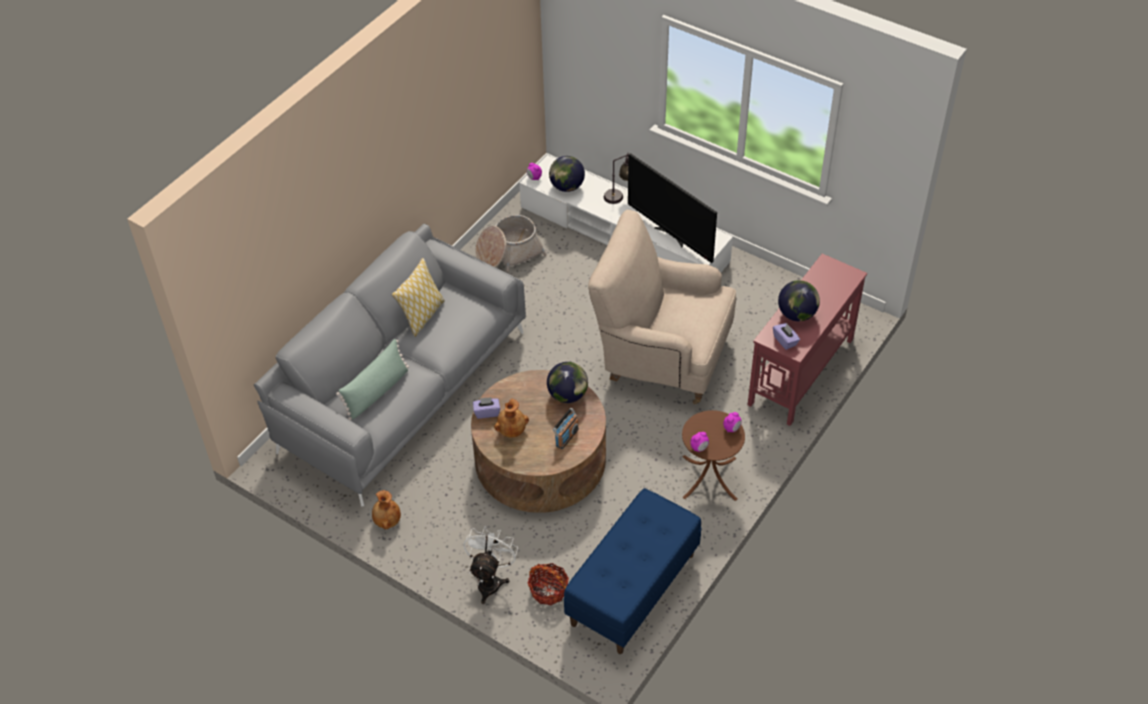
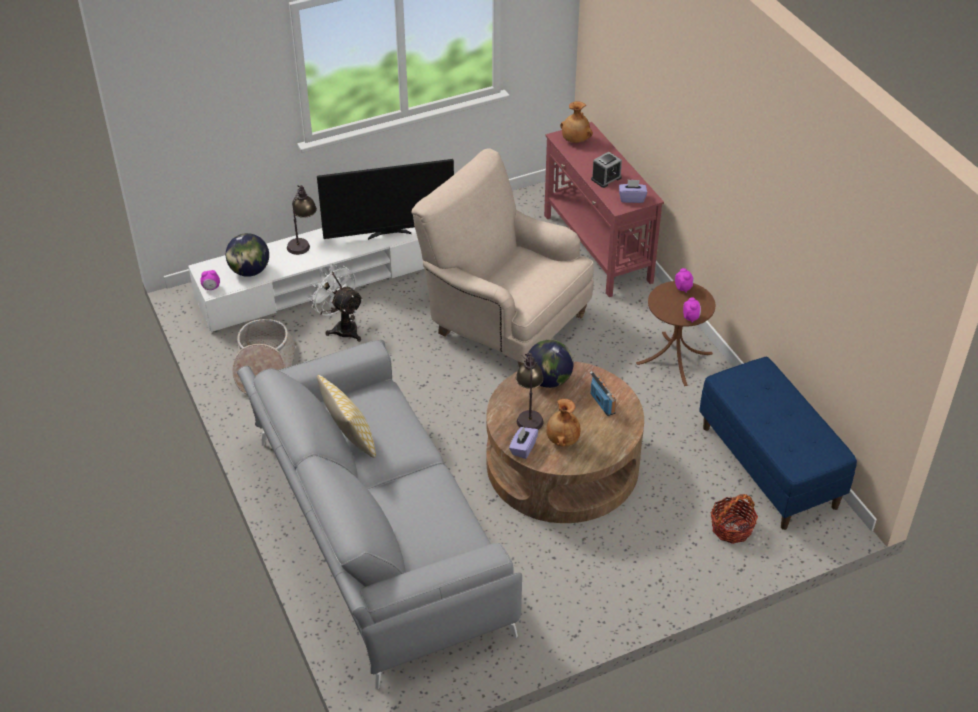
camera: 60 degrees left, 5 degrees down
(377, 392) = (428, 521): green pillow -> none
(387, 521) = (553, 623): brown vase -> brown vase (575, 140)
(490, 580) = (690, 568): white fan -> white fan (342, 327)
(524, 400) = (529, 414): none -> table lamp
(662, 357) = (505, 324): beige armchair -> beige armchair turned 75 degrees clockwise
(797, 314) = (606, 178): globe -> alarm clock

